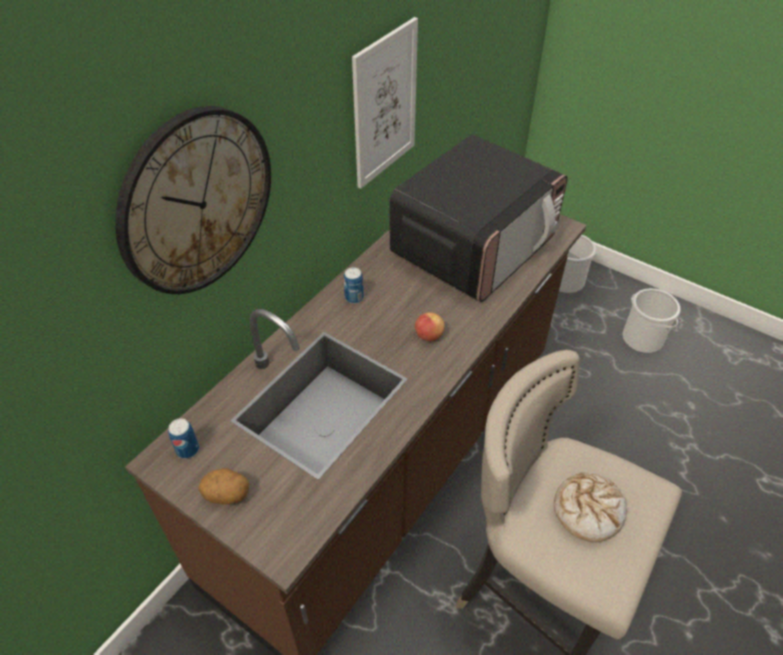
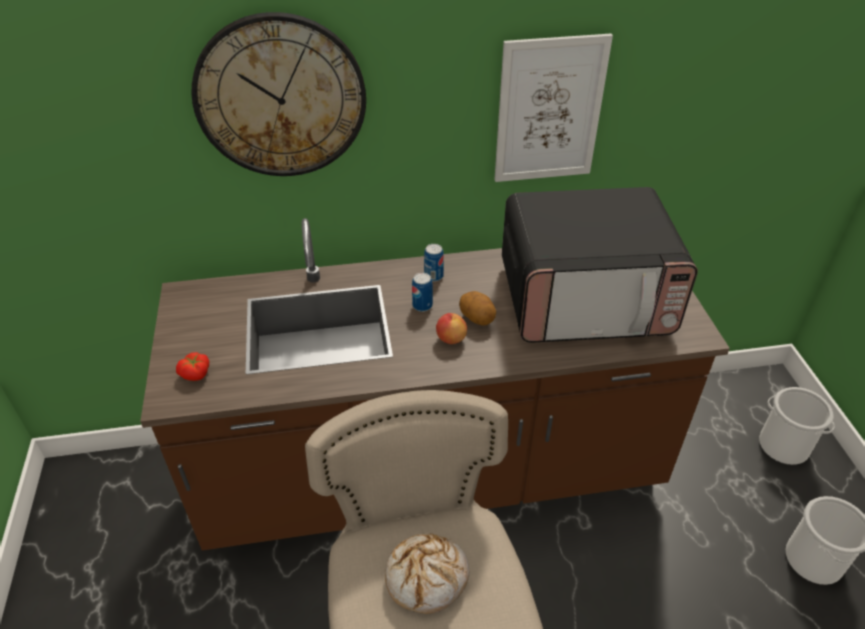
camera: 45 degrees right, 5 degrees down
(187, 450) = (203, 298): can -> can (422, 306)
(227, 495) = (187, 340): potato -> potato (477, 318)
(278, 514) = (196, 374): none -> tomato

